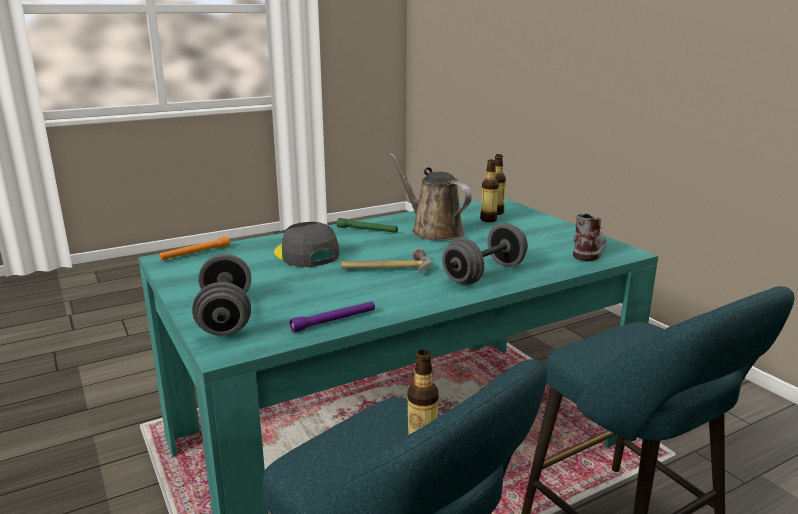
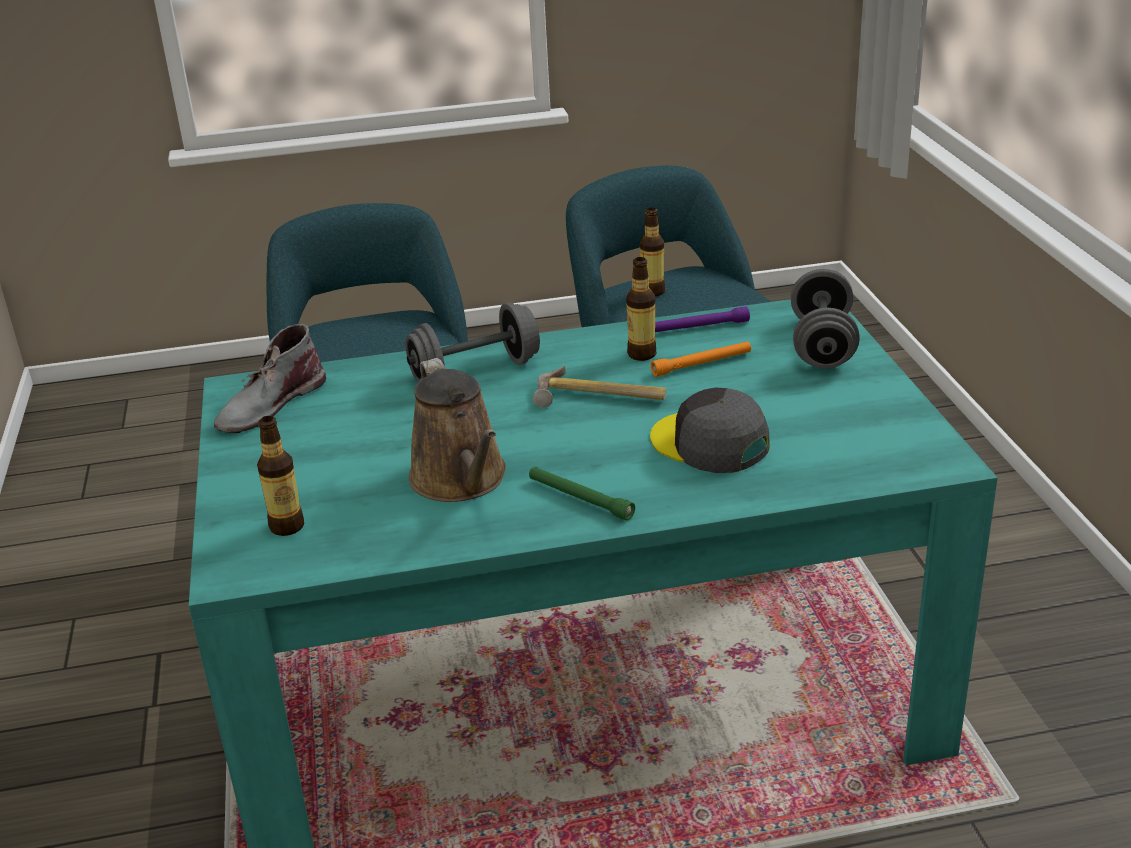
camera: 160 degrees left, 10 degrees up
(195, 253) = (897, 470): orange flashlight -> orange flashlight (702, 364)
(306, 254) = (709, 443): grey cap -> grey cap turned 150 degrees clockwise
(488, 220) = (330, 502): bottle -> bottle (642, 354)

